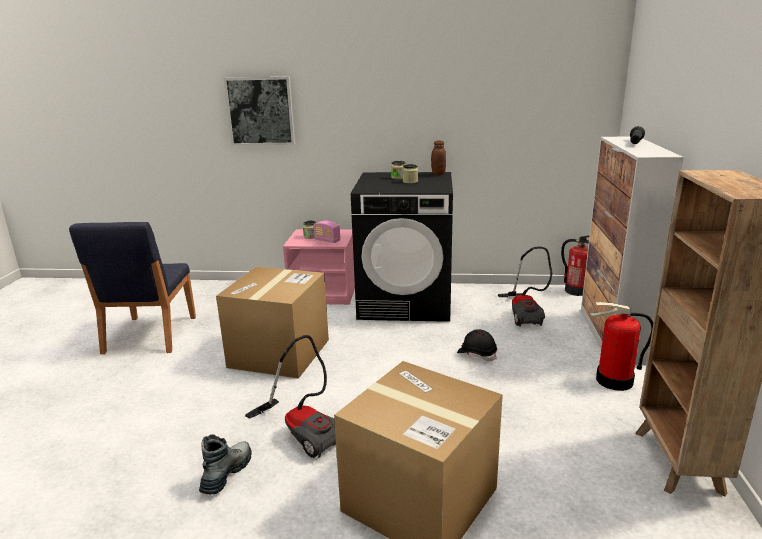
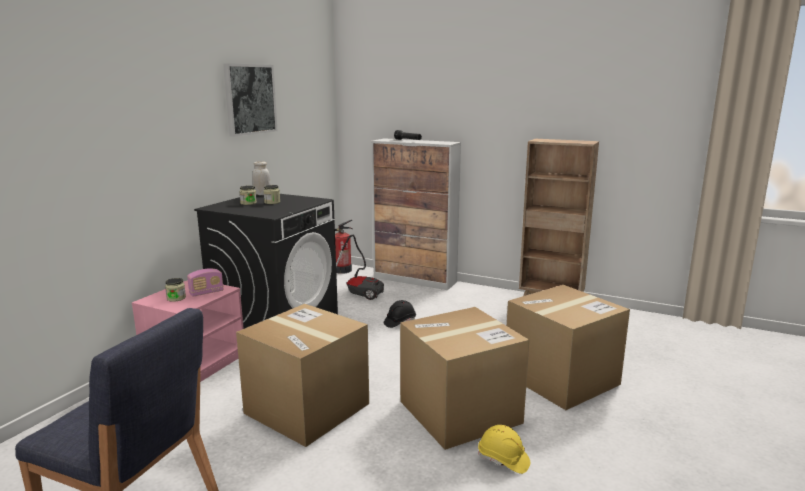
camera: 70 degrees left, 5 degrees down
(227, 473) = (503, 460): boot -> yellow hard hat
(260, 111) = (66, 151): picture -> picture (250, 99)
(304, 431) = (460, 412): vacuum cleaner -> cardboard box
(438, 174) = (262, 194): brown jar -> white jar
(614, 381) = (467, 294): fire extinguisher -> none

